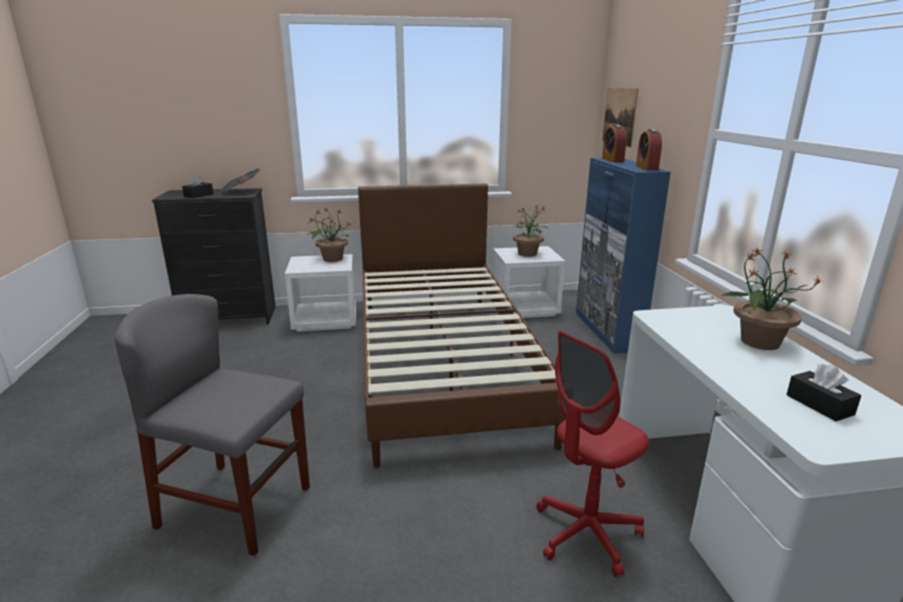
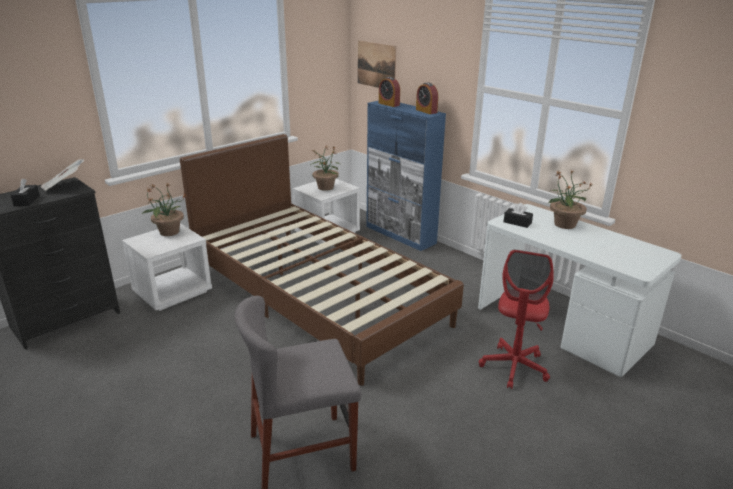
camera: 35 degrees left, 5 degrees up
(819, 405) = (621, 252): black tissue box -> black tissue box (517, 222)

